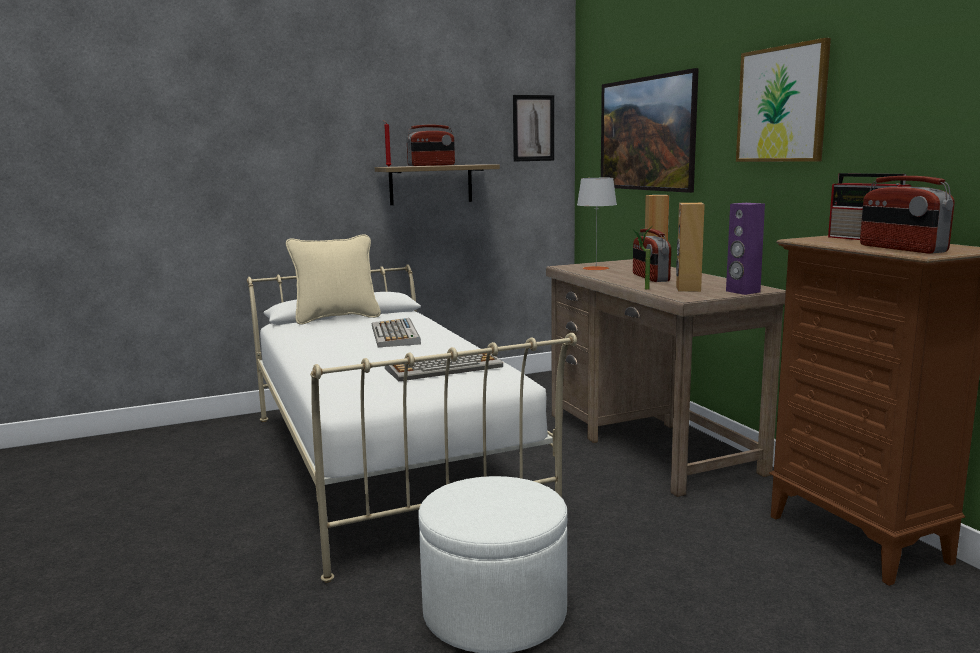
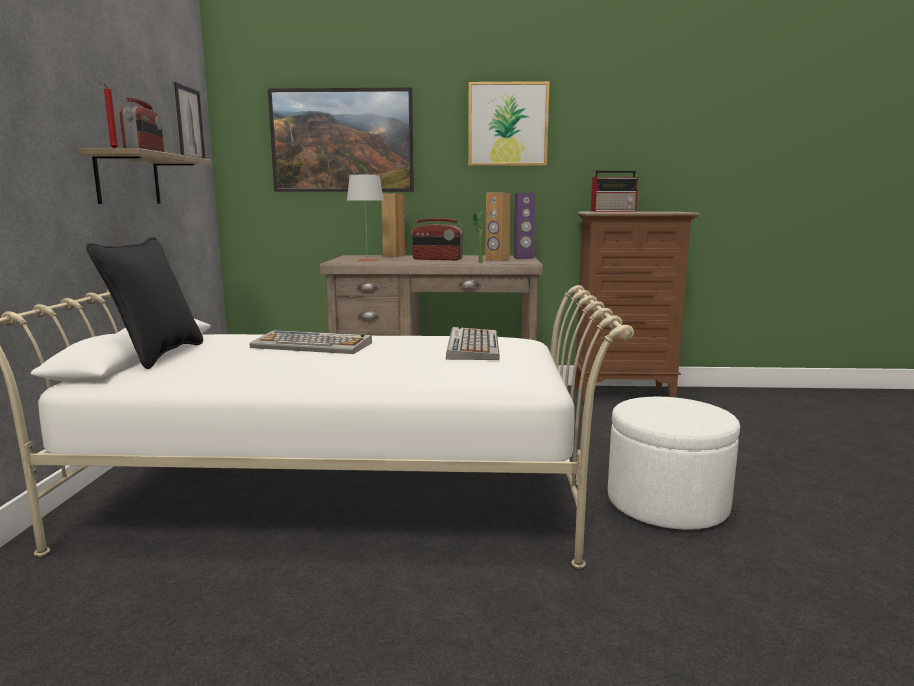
camera: 65 degrees left, 0 degrees up
(336, 318) = (157, 355): beige pillow -> black pillow
(901, 249) = (663, 211): radio -> none

